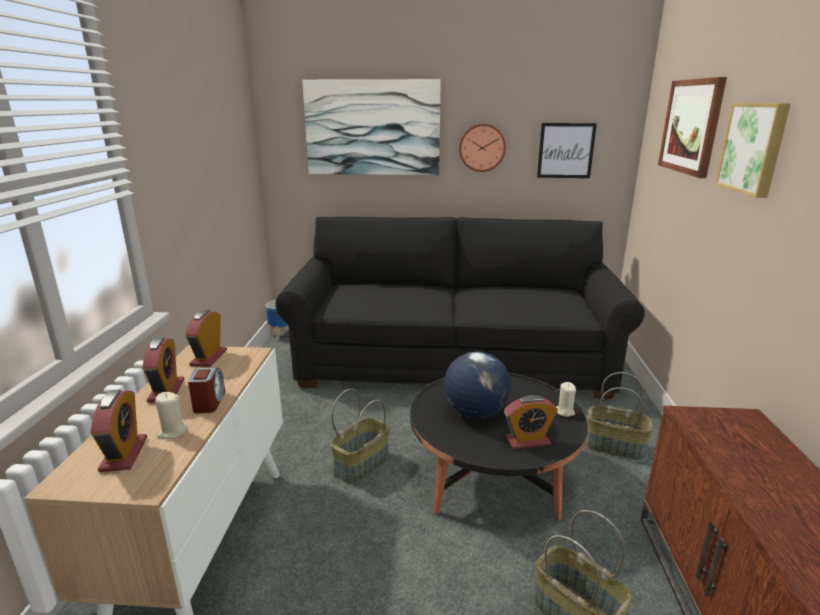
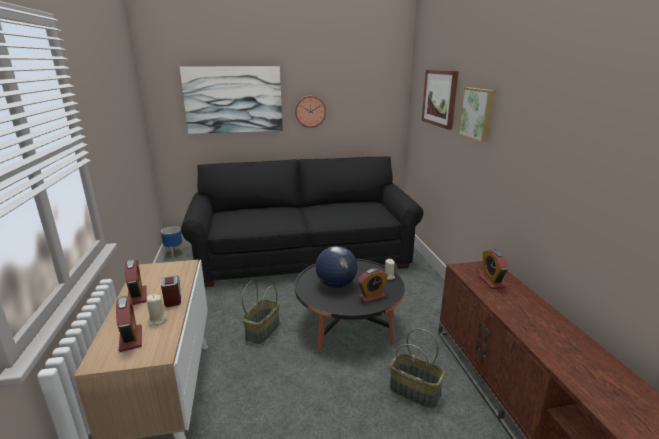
camera: 15 degrees left, 0 degrees up
(209, 358) = (156, 271): alarm clock -> alarm clock (491, 281)
(565, 150) = (363, 112): picture -> none
(615, 446) = (416, 295): basket -> none

